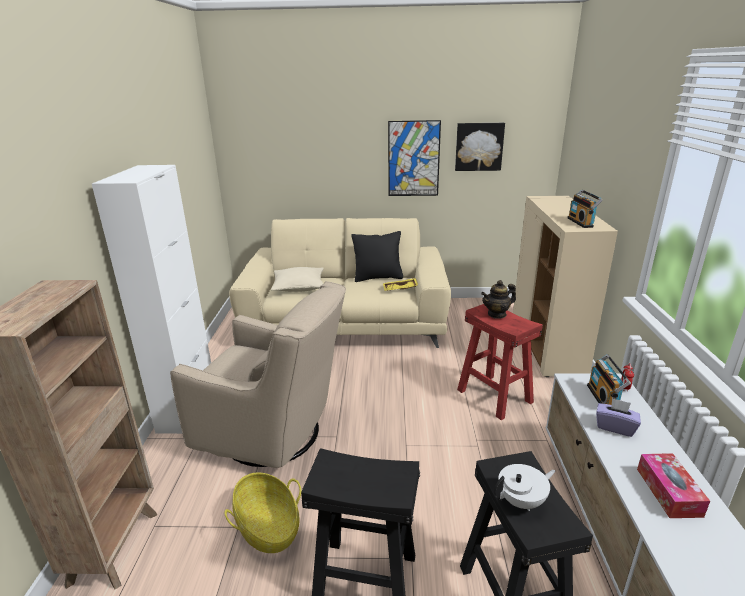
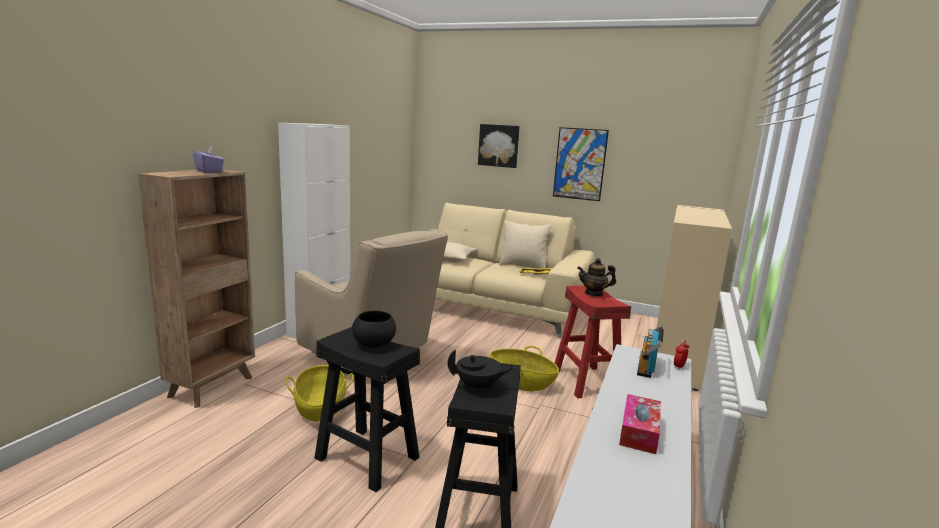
camera: 20 degrees right, 10 degrees down
(366, 472) = (374, 344): none -> black bowl
(378, 277) = (523, 265): black pillow -> beige pillow
(441, 417) = (521, 382): none -> basket
(479, 146) = (644, 158): picture -> picture (499, 145)
(522, 501) = (478, 387): white teapot -> black teapot
(581, 222) = (702, 220): radio -> none
(615, 427) = (635, 385): purple tissue box -> purple tissue box (209, 171)

